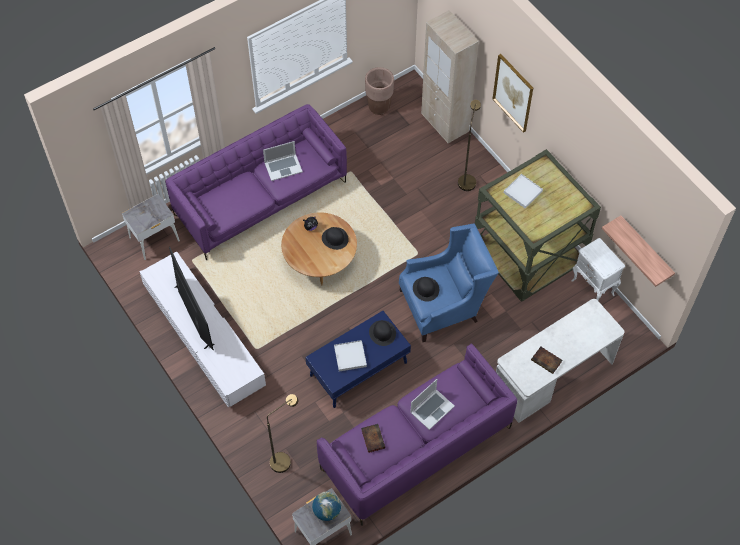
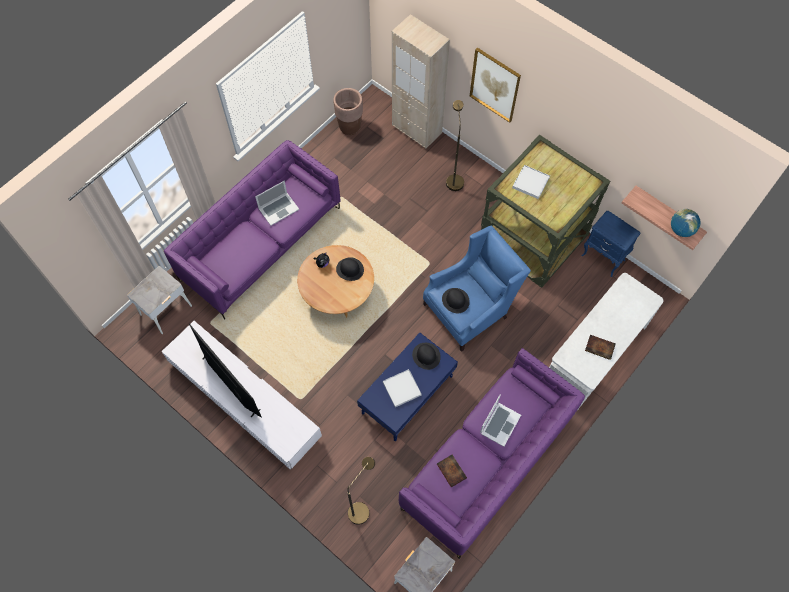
camera: 15 degrees left, 5 degrees up
(327, 511) = (429, 563): globe -> globe (681, 230)
(593, 288) = (603, 258): white nightstand -> blue nightstand

